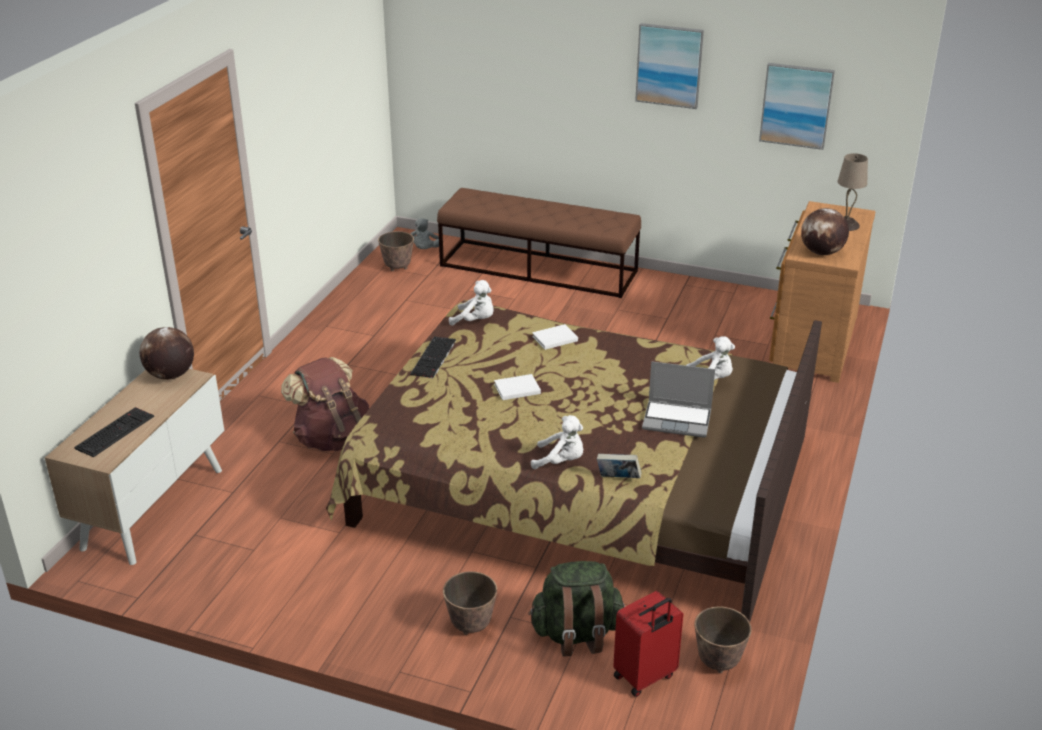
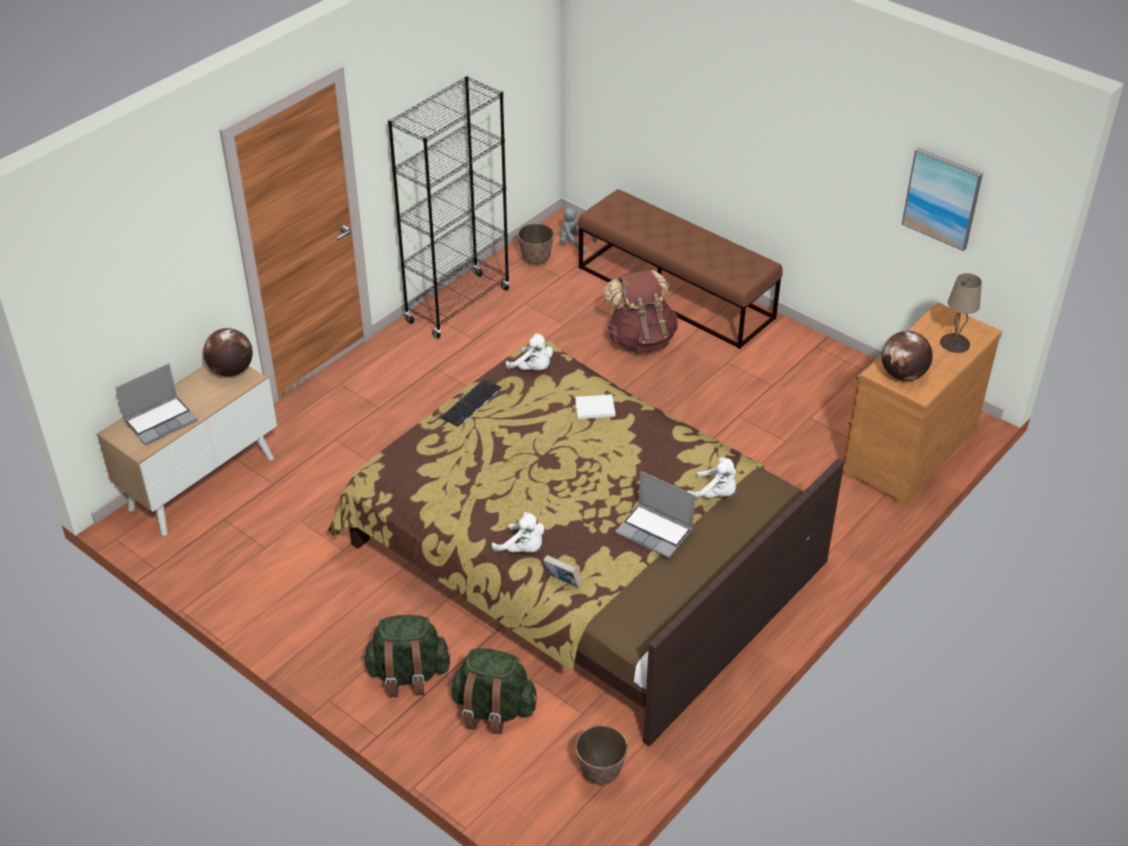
camera: 20 degrees right, 10 degrees up
(115, 431) = (161, 420): keyboard -> laptop
(332, 438) = (382, 448): brown backpack -> brown backpack (640, 340)
(343, 313) = (458, 305): none -> black bookcase
(425, 250) = (574, 244): grey plush toy -> grey plush toy turned 90 degrees clockwise
(471, 626) = (408, 675): planter -> green backpack
(515, 389) = (526, 458): white book -> none
(645, 677) = (529, 768): red suitcase -> none
(669, 65) = (822, 123): picture -> none

